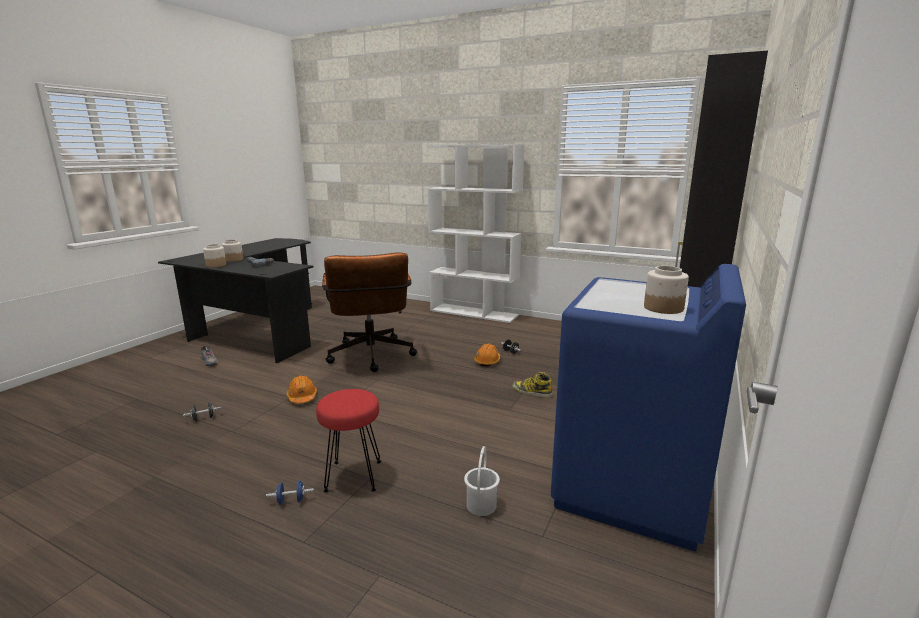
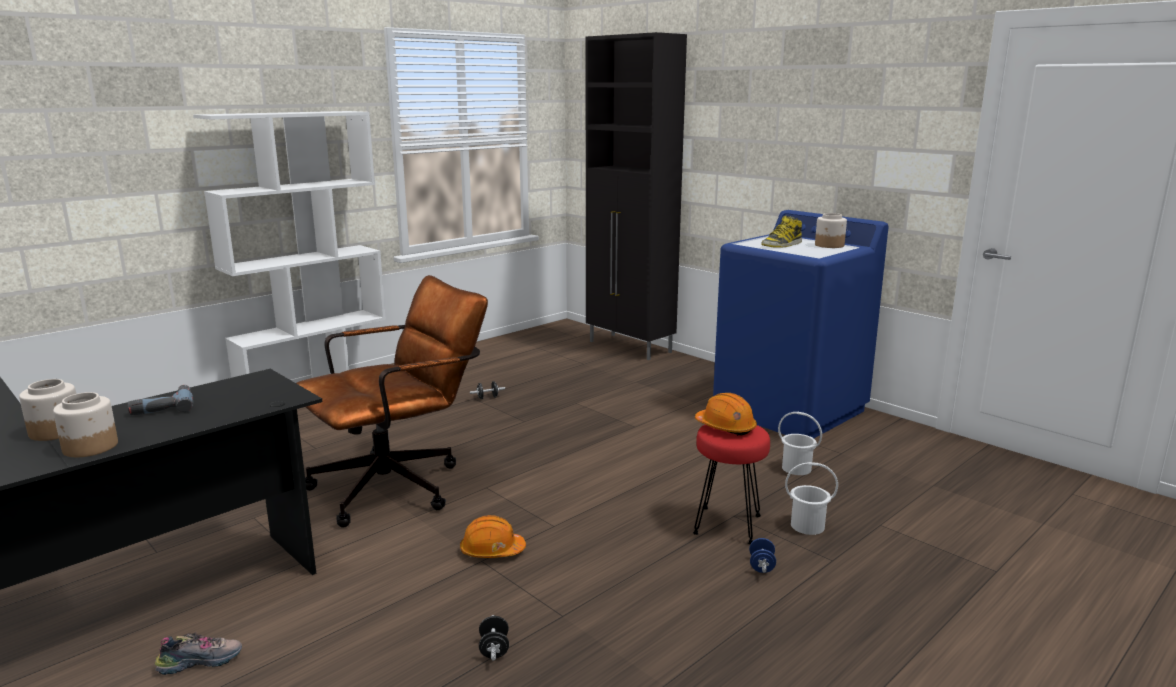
camera: 70 degrees left, 0 degrees up
(363, 522) = (807, 526): none -> white bucket
(371, 358) = (399, 485): brown office chair -> brown office chair turned 45 degrees counterclockwise
(487, 361) = (502, 414): orange hard hat -> orange hard hat (725, 427)
(531, 392) = (603, 409): boot -> boot (782, 245)

